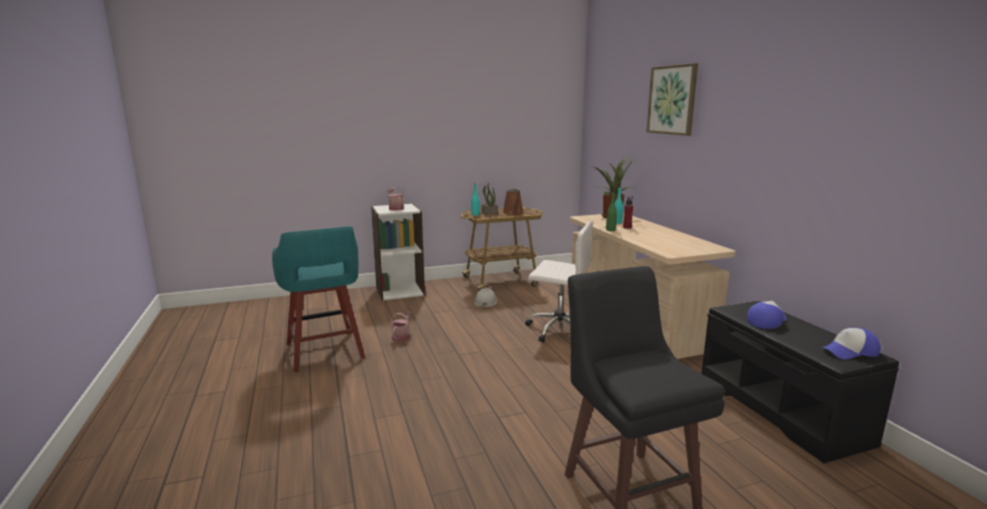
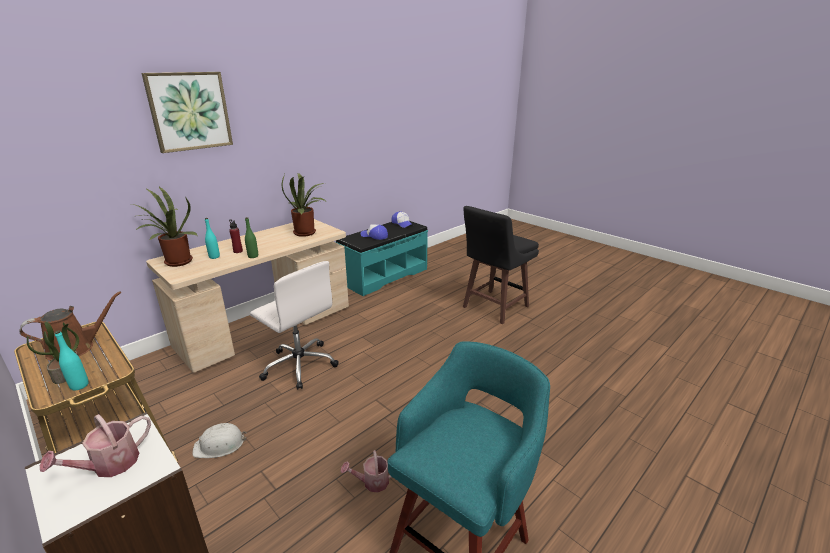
camera: 115 degrees left, 10 degrees up
(558, 329) = (299, 365): white office chair -> white office chair turned 135 degrees clockwise
(672, 246) = (307, 233): none -> potted plant
(781, 409) = (384, 276): black bench -> turquoise bench

